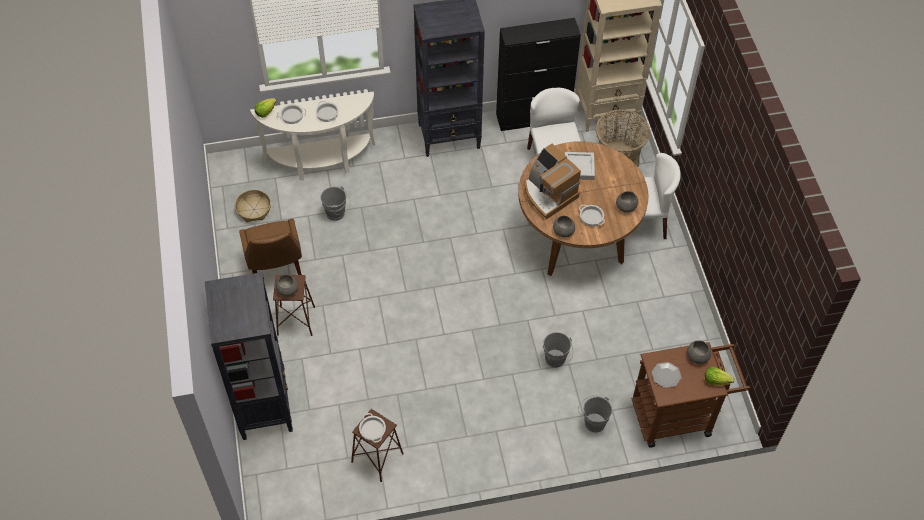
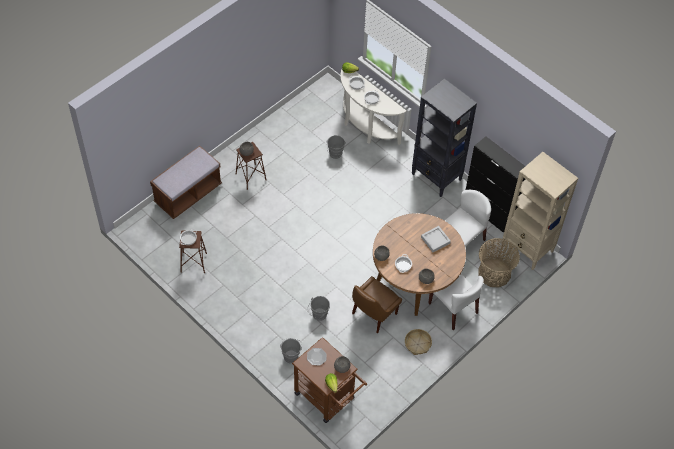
camera: 55 degrees right, 0 degrees up
(253, 209) = (307, 115): basket -> basket (417, 344)
(264, 407) = (188, 194): black bookcase -> brown bench
(275, 269) = (277, 148): brown chair -> brown chair (373, 314)
(548, 194) = (403, 235): coffee machine -> none

